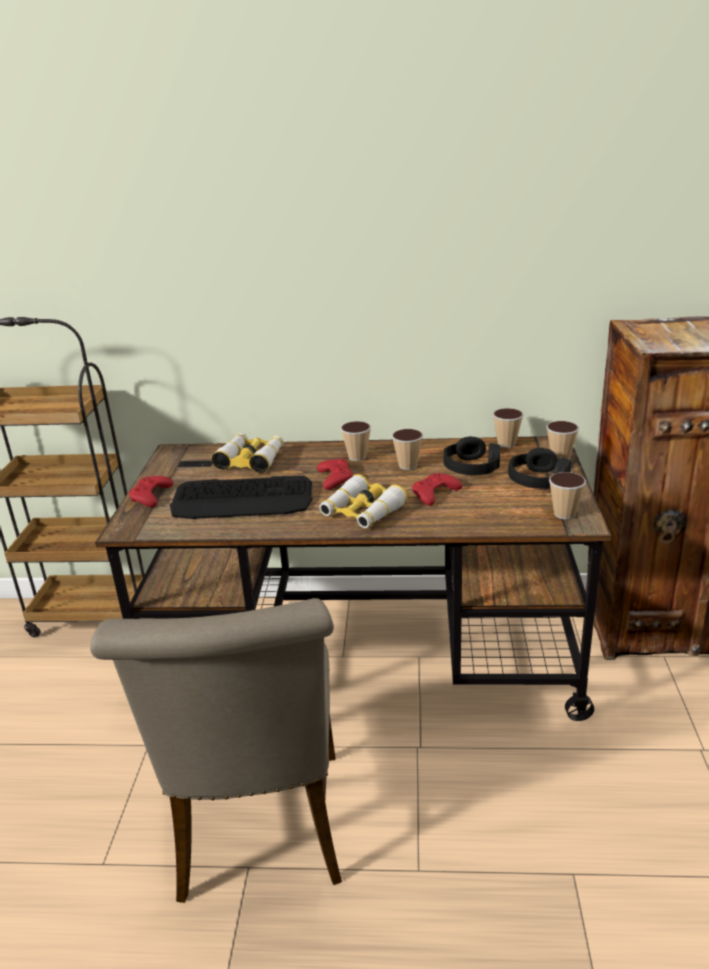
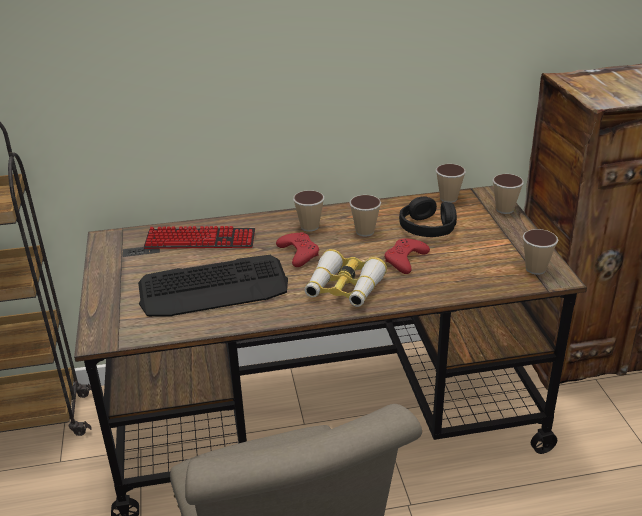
camera: 15 degrees left, 5 degrees up
(151, 495) = (110, 294): red game controller -> none
(251, 459) = (200, 240): binoculars -> keyboard
(538, 480) = (495, 235): black headphones -> none

